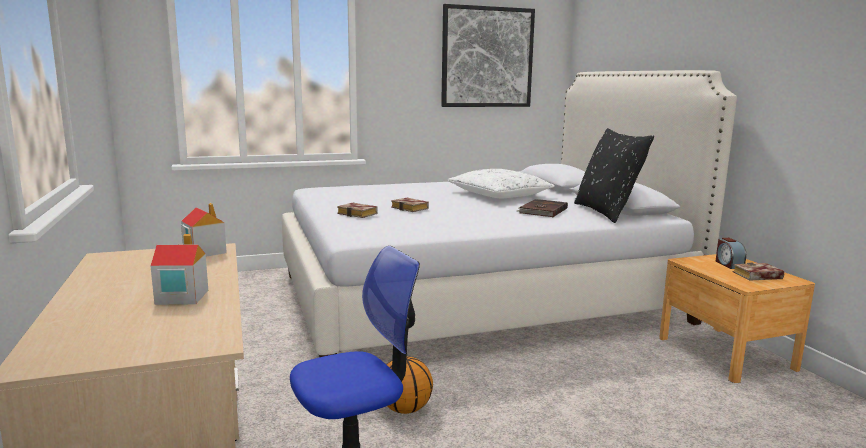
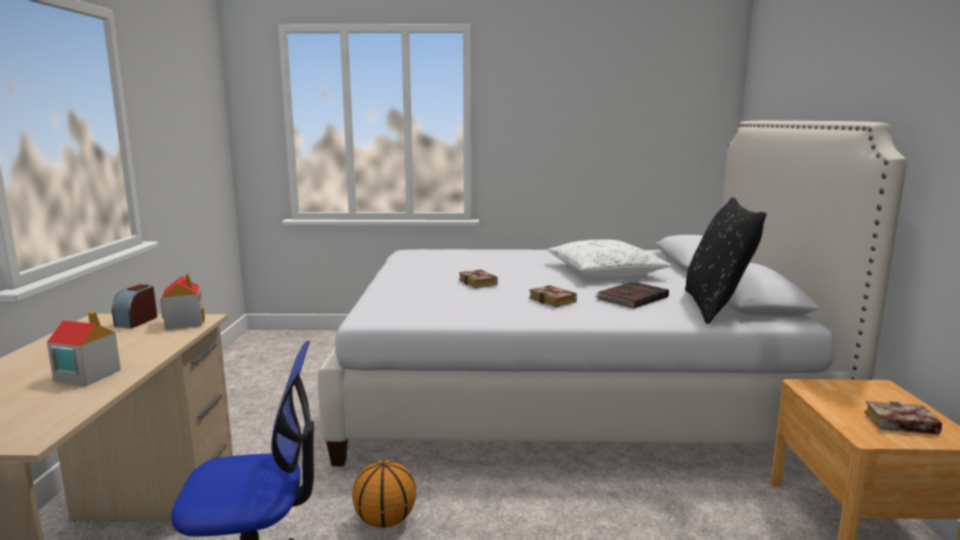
camera: 20 degrees right, 0 degrees up
(359, 214) = (414, 286): book -> book (554, 301)
(487, 57) = (629, 104): picture -> none
(728, 264) = (870, 398): alarm clock -> alarm clock (137, 321)

